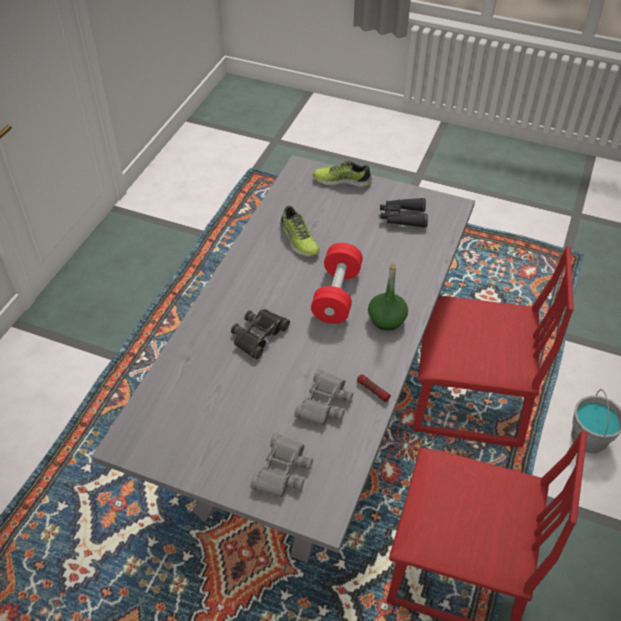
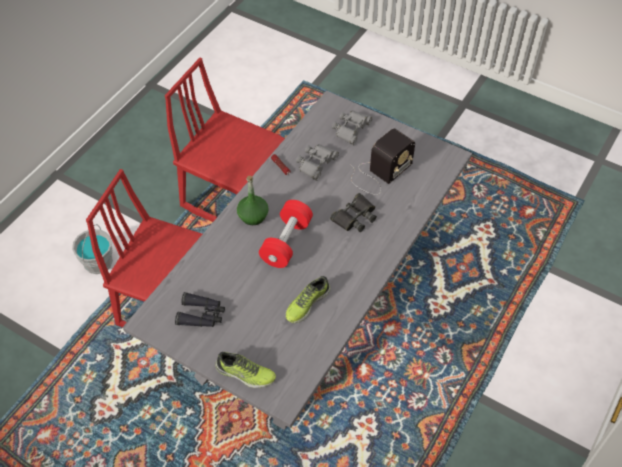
camera: 170 degrees left, 5 degrees up
(232, 400) = (379, 173): none -> radio
(298, 240) = (306, 303): shoe -> shoe turned 120 degrees counterclockwise

